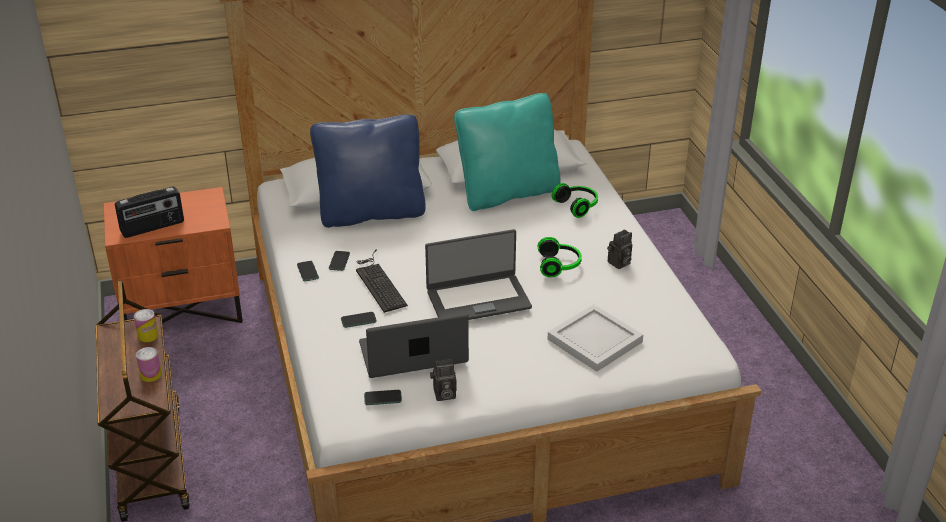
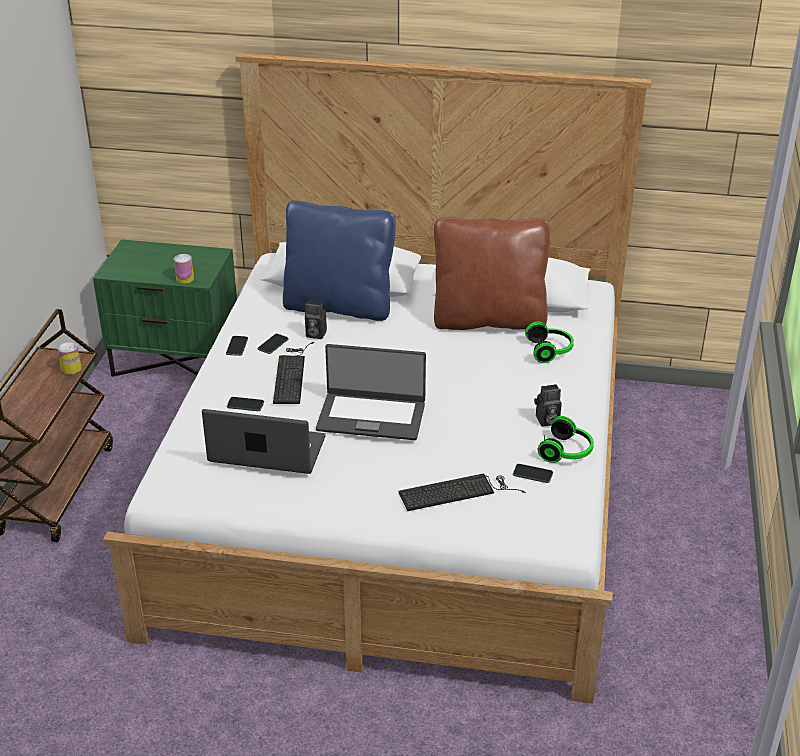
camera: 25 degrees right, 0 degrees up
(151, 375) = (47, 404): can -> can (185, 279)
(153, 227) = (144, 271): radio -> none
(183, 310) = (176, 361): orange nightstand -> green nightstand
(383, 398) = (208, 484): phone -> phone (532, 474)
(443, 395) = (266, 499): camera -> camera (314, 334)
(508, 193) = (488, 320): turquoise pillow -> brown pillow
(559, 266) = (481, 406): headphones -> headphones (567, 452)
(596, 340) = (458, 492): white tray -> keyboard

